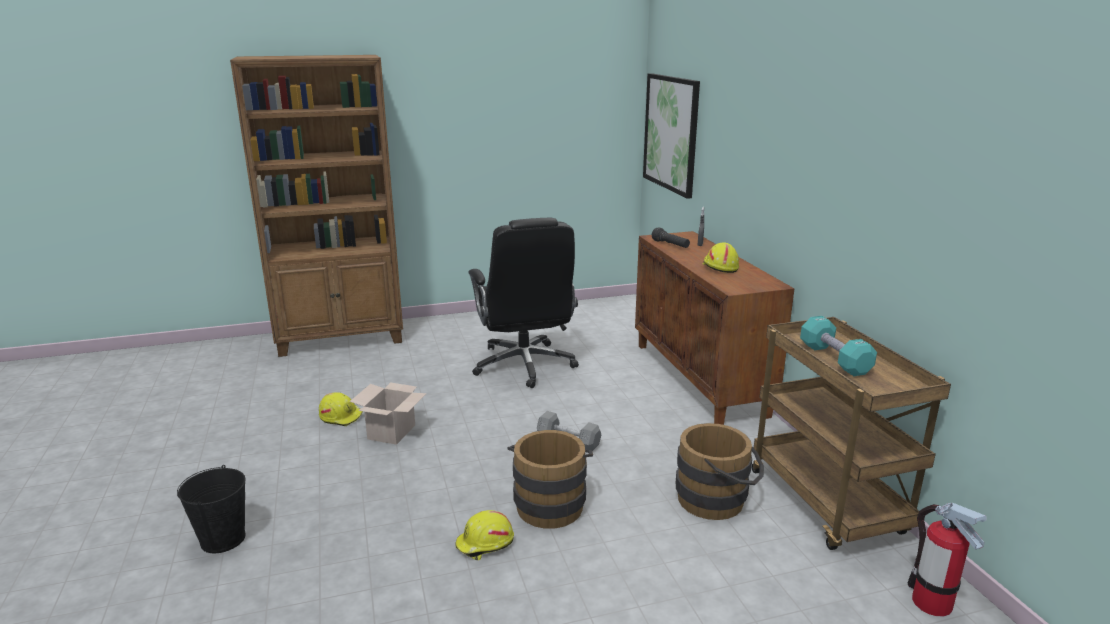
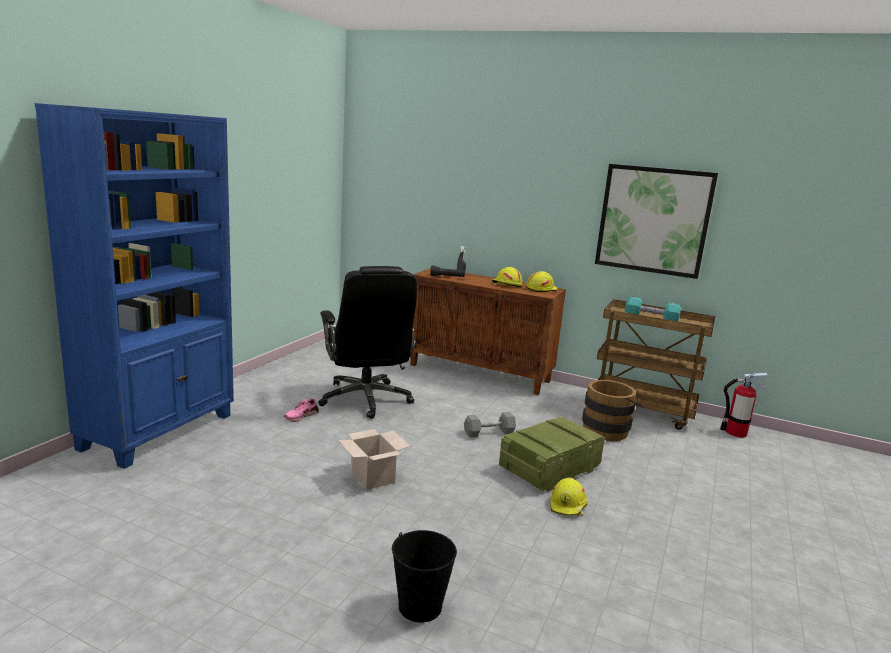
camera: 50 degrees left, 5 degrees down
(341, 416) = (307, 485): yellow hard hat -> yellow hard hat (541, 289)
(342, 338) = (160, 431): brown bookcase -> blue bookcase
(446, 360) = (301, 416): none -> pink shoe
(524, 365) = (366, 399): black office chair -> black office chair turned 45 degrees clockwise
(550, 503) = (550, 468): brown bucket -> crate
(671, 133) = (391, 194): picture -> picture (653, 220)

